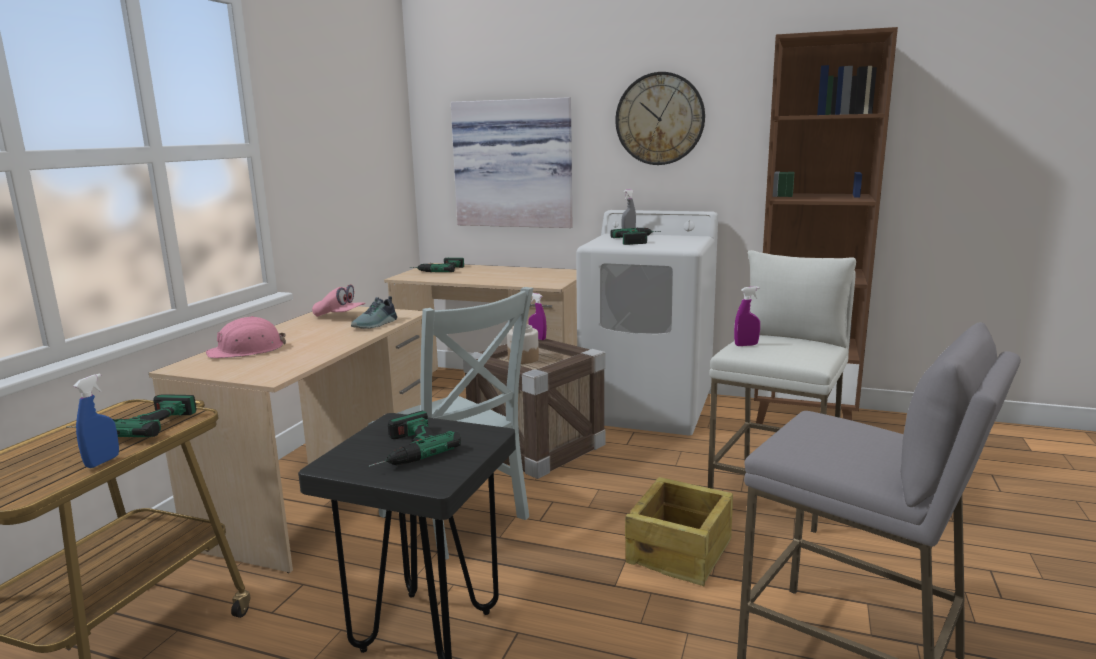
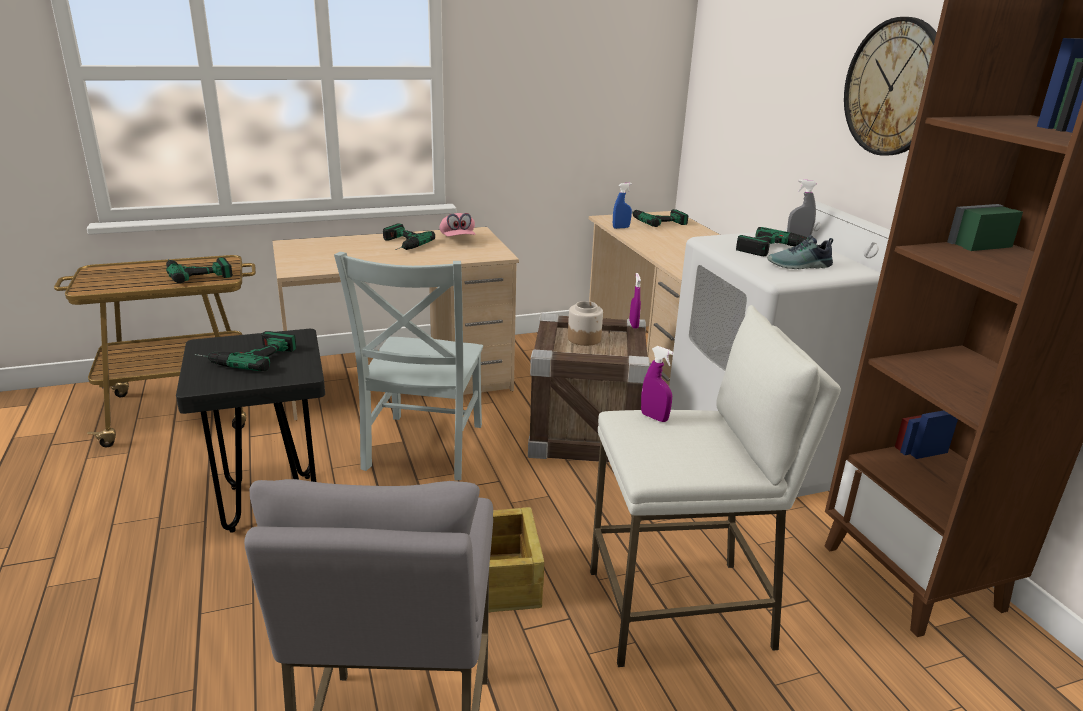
camera: 50 degrees right, 10 degrees up
(102, 461) = (138, 287): blue spray bottle -> blue spray bottle (621, 227)
(247, 350) = (342, 245): pink hard hat -> none
(301, 333) = (400, 244): none -> power drill
(376, 324) = (453, 256): shoe -> shoe (800, 266)
(514, 164) = (754, 116): picture -> none

